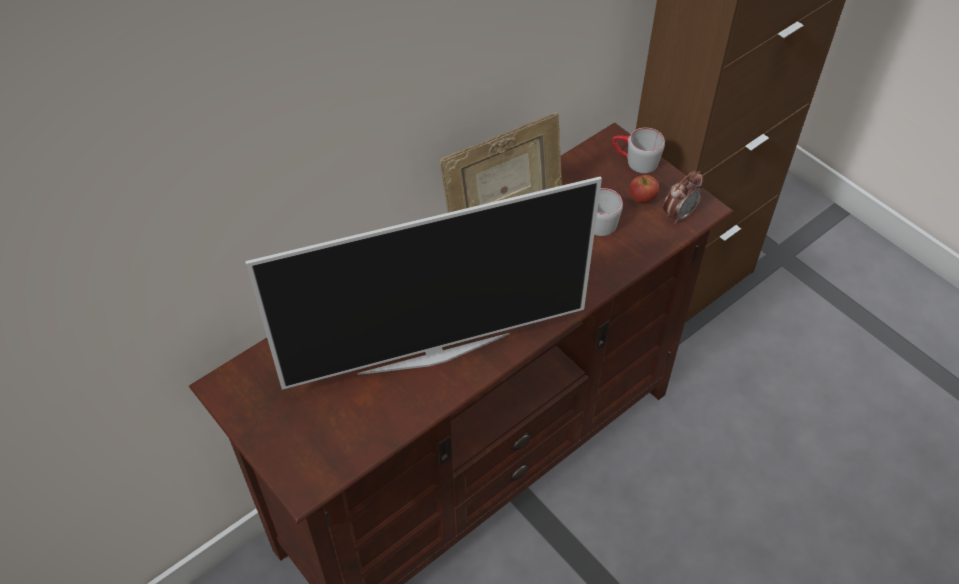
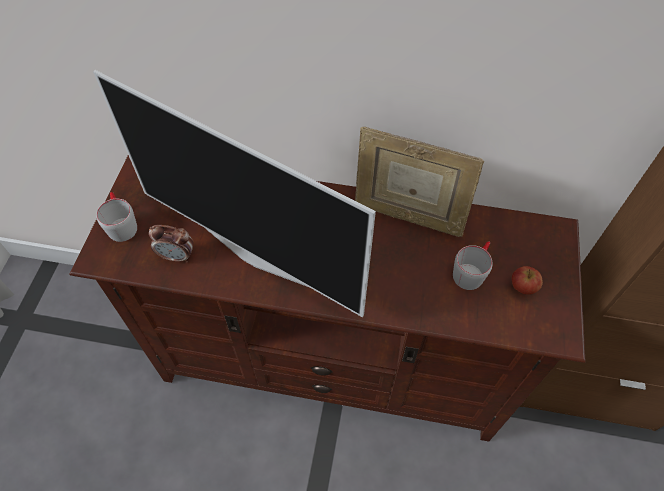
camera: 50 degrees right, 5 degrees up
(635, 161) = (554, 258): grey mug -> grey mug (121, 224)
(679, 214) = (535, 323): alarm clock -> alarm clock (177, 256)

